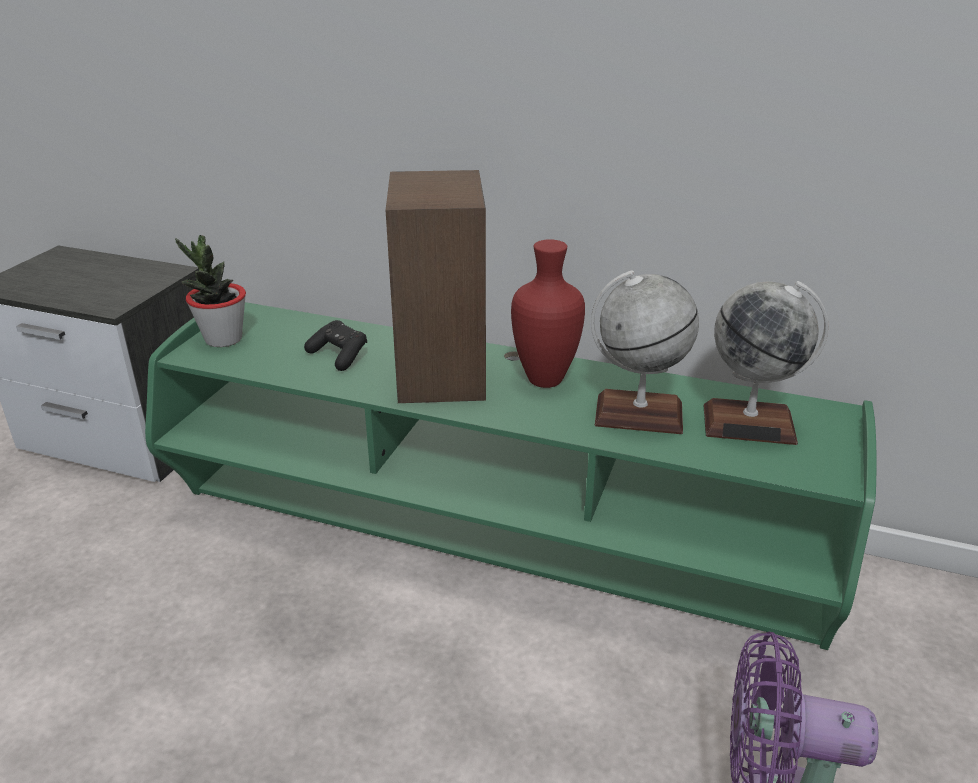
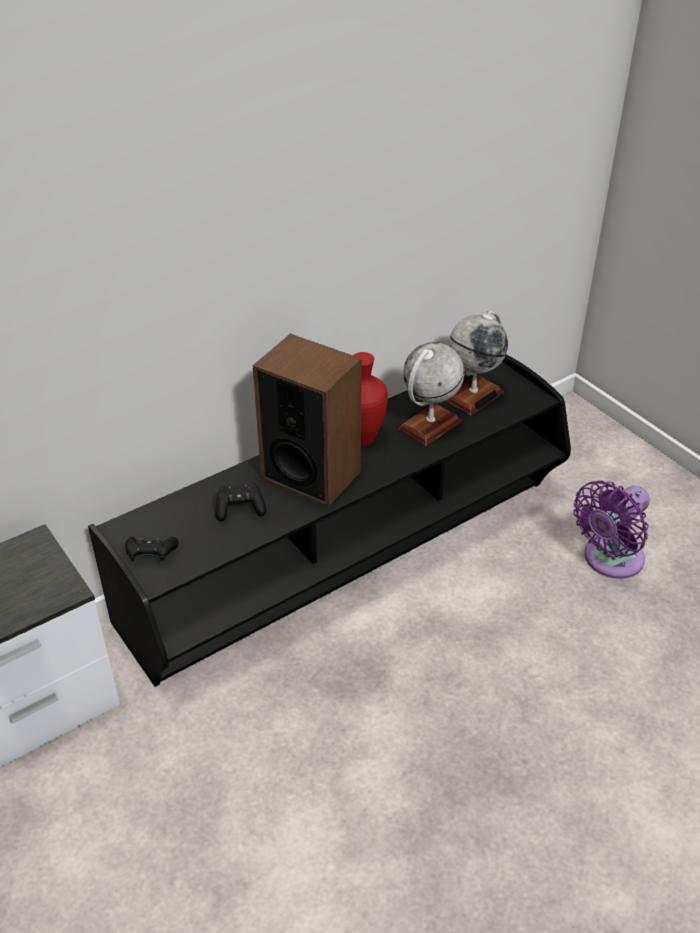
camera: 55 degrees left, 10 degrees up
(223, 339) = (151, 555): potted plant -> black game controller
(490, 538) = (350, 558): green tv stand -> black tv stand

